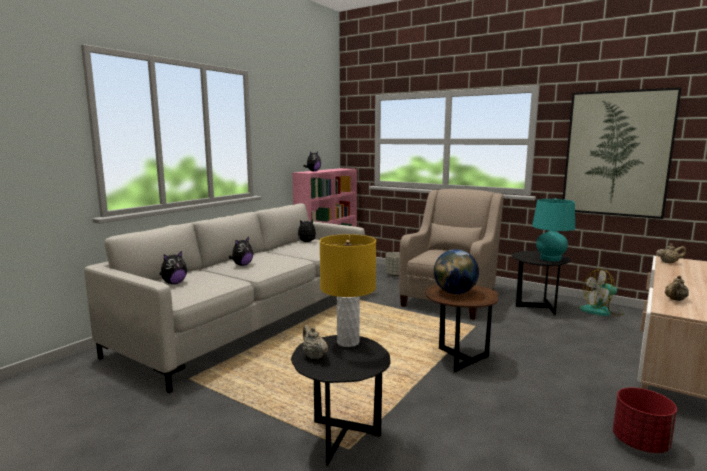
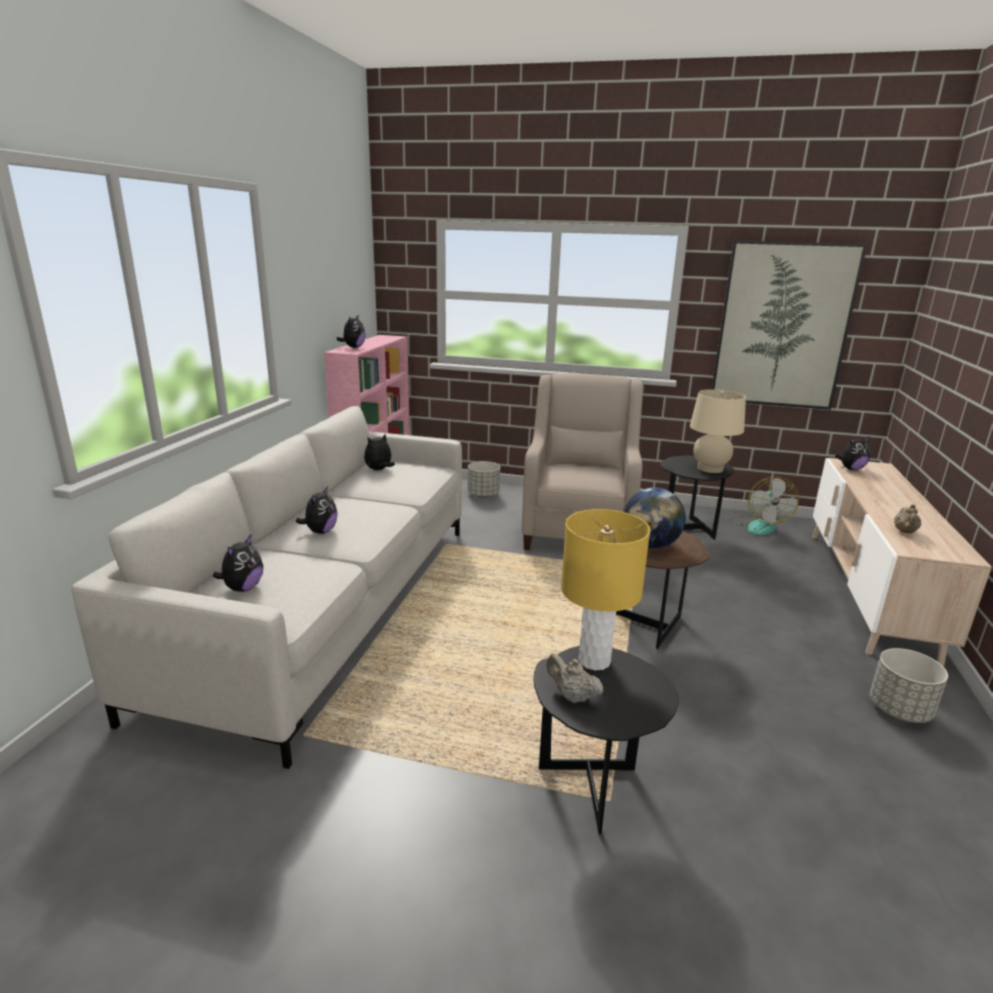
camera: 20 degrees left, 10 degrees up
(550, 258) = (710, 468): turquoise table lamp -> beige table lamp
(601, 311) = (758, 526): fan -> fan turned 60 degrees counterclockwise
(640, 443) = (899, 709): red planter -> grey planter
(669, 262) = (850, 469): beige teapot -> plush toy

